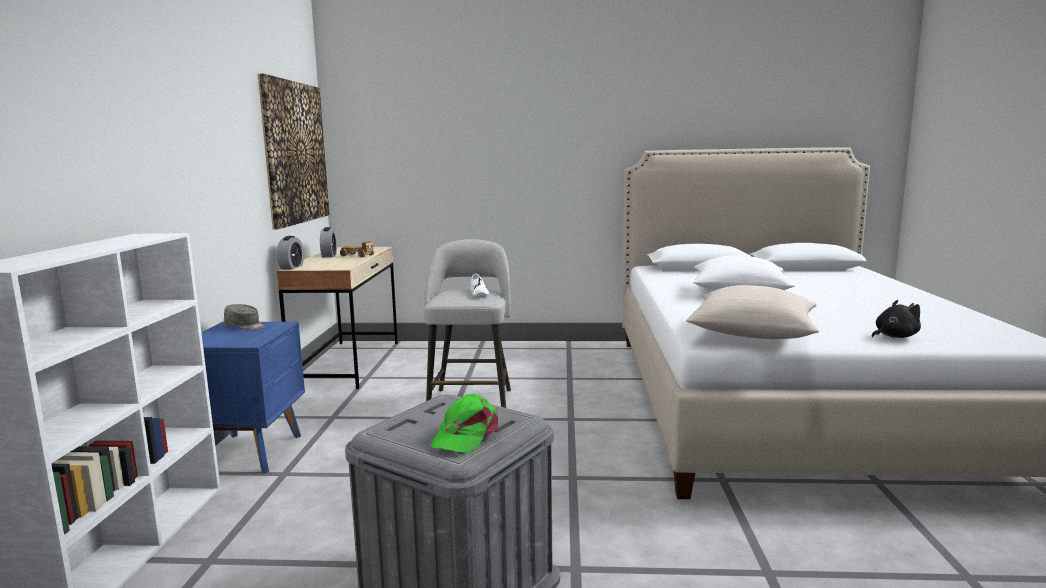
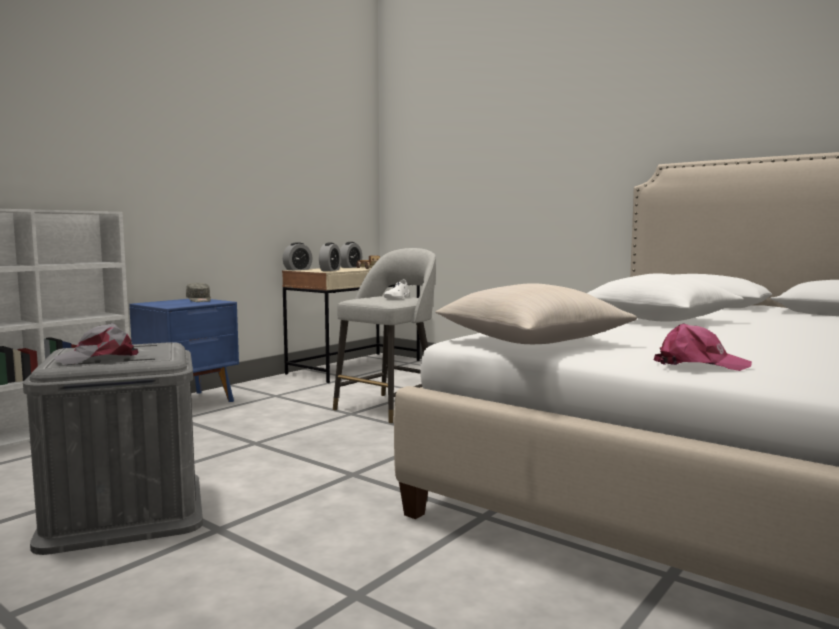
camera: 35 degrees right, 5 degrees down
(295, 153) = (330, 176): picture -> none
(334, 264) = (330, 270): none -> alarm clock
(466, 435) = (98, 358): green cap -> grey cap
(894, 336) = (699, 364): black plush toy -> pink cap

